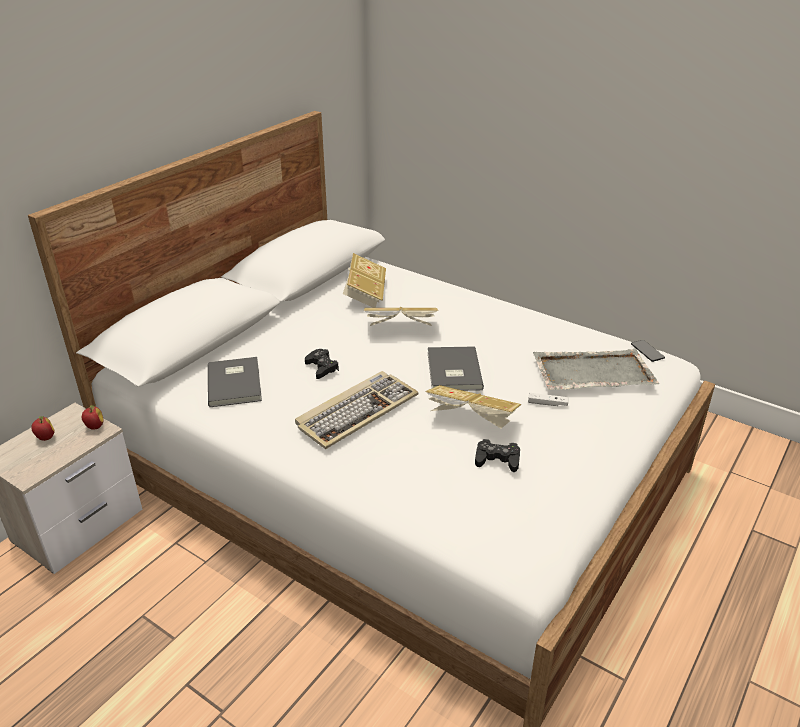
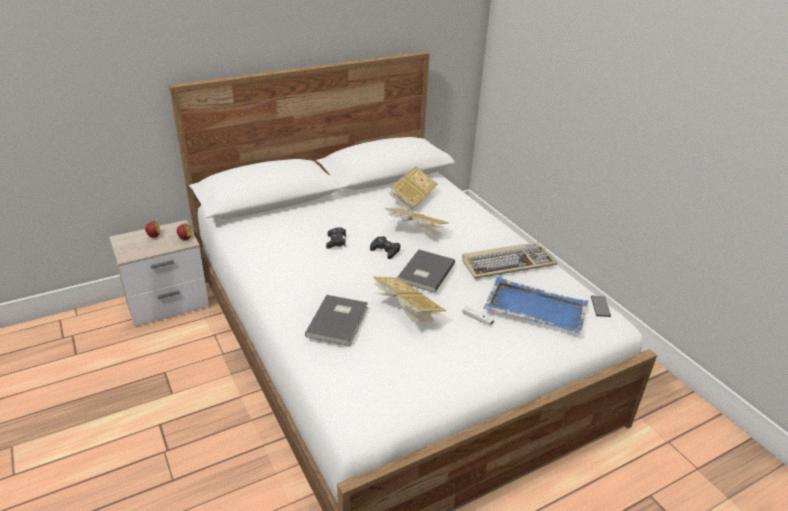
camera: 25 degrees right, 0 degrees up
(236, 383) = (273, 234): grey book -> grey book (339, 321)
(357, 411) = (333, 278): keyboard -> keyboard (508, 263)
(497, 460) = (397, 344): black game controller -> black game controller (385, 250)
(592, 373) = (534, 308): grey tray -> blue tray

